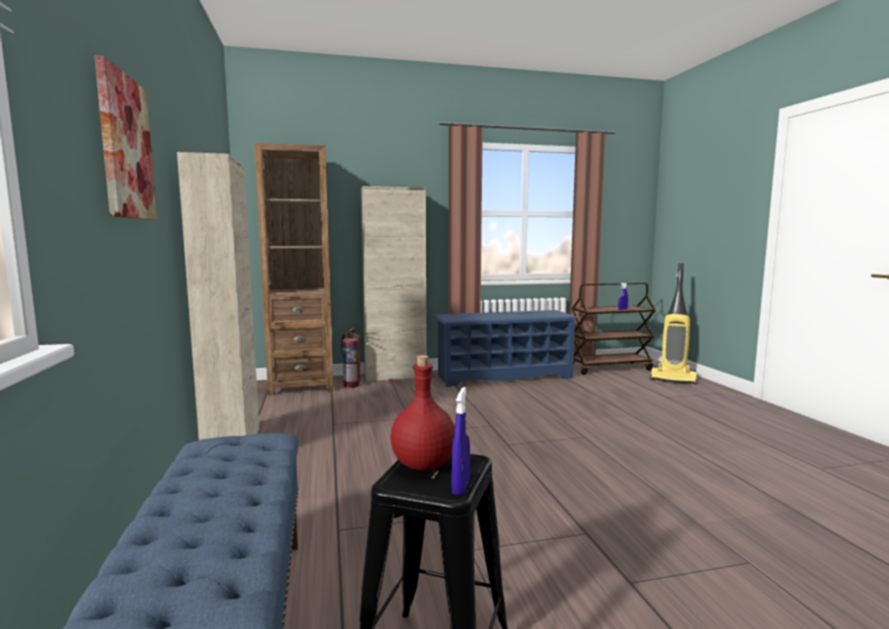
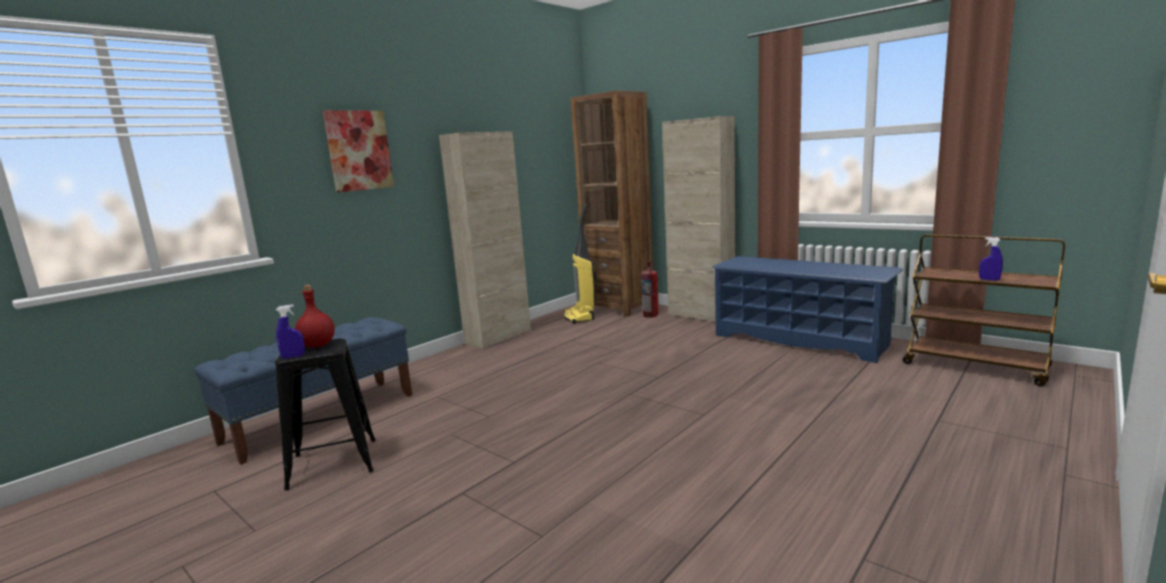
camera: 55 degrees right, 5 degrees up
(673, 379) = (1040, 407): vacuum cleaner -> vacuum cleaner (580, 317)

